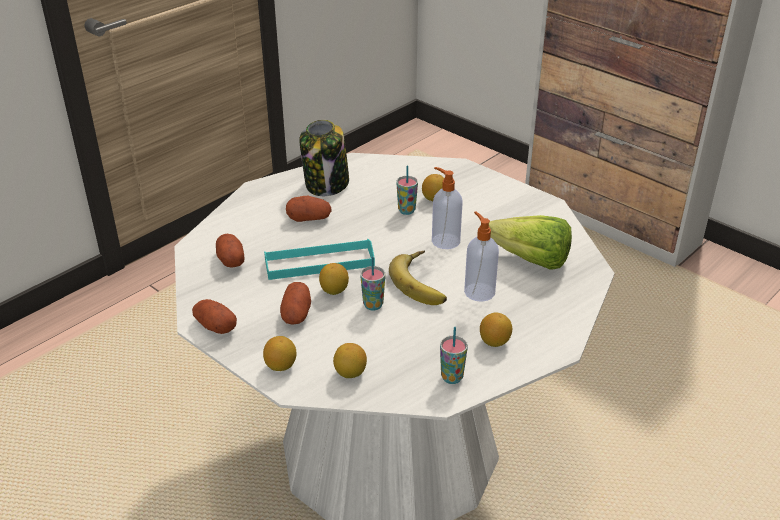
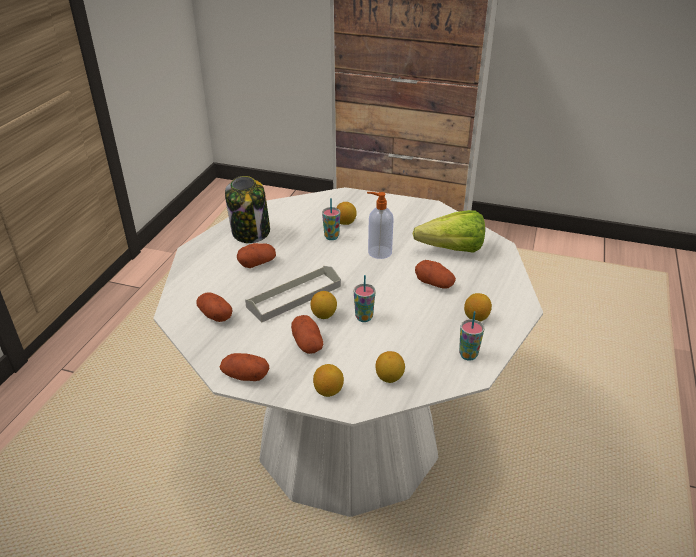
camera: 25 degrees left, 0 degrees up
(319, 263) = (294, 296): turquoise tray -> grey tray
(423, 282) = (388, 288): banana -> none
(479, 291) = (434, 283): soap dispenser -> potato

